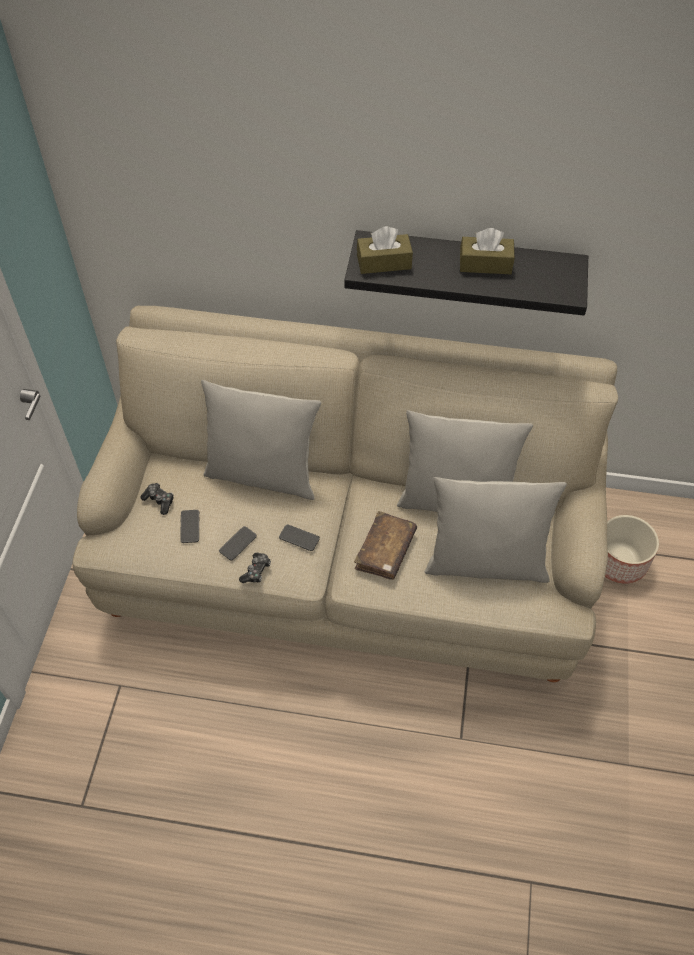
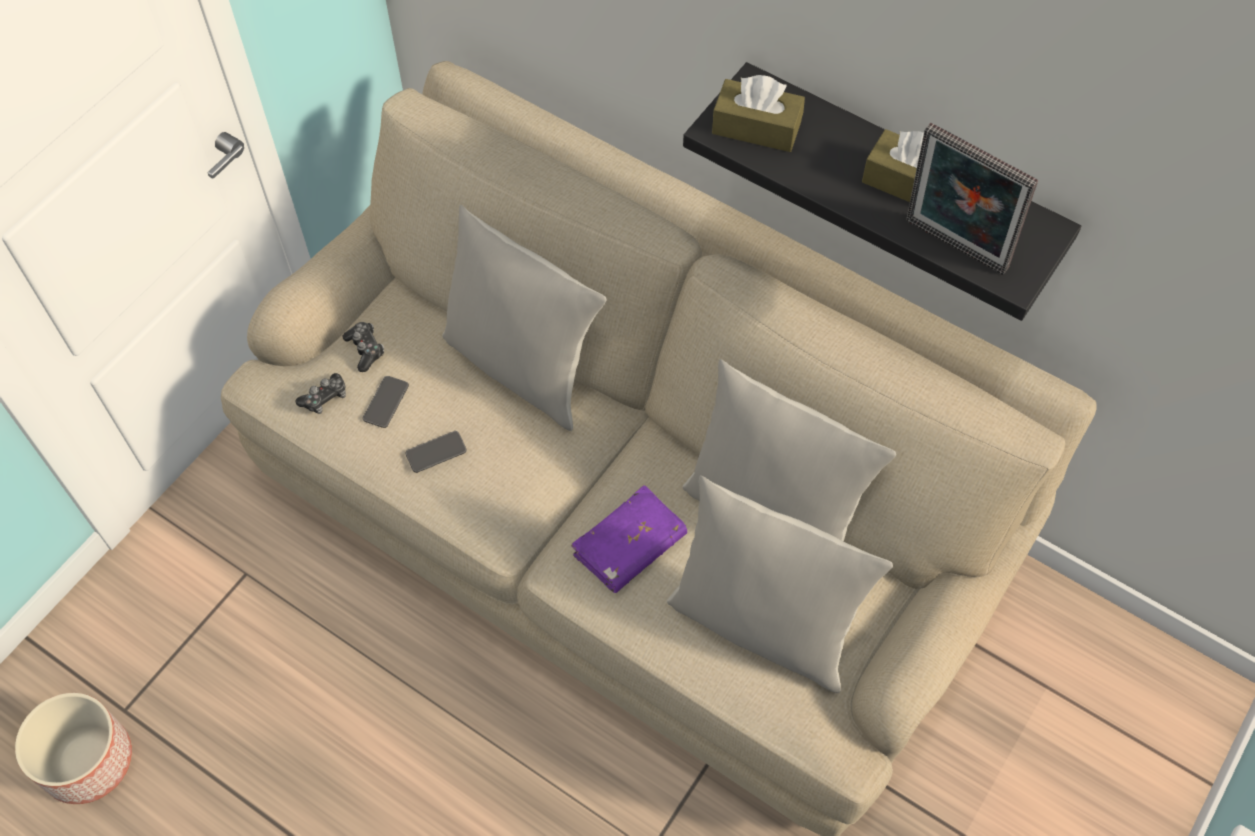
camera: 25 degrees right, 5 degrees up
(256, 571) = (440, 501): game controller -> game controller (325, 398)
(299, 538) = (522, 478): phone -> none
(385, 551) = (629, 546): brown book -> purple book
(530, 289) = (952, 249): none -> picture frame
(618, 561) = (1024, 697): planter -> planter (87, 759)

